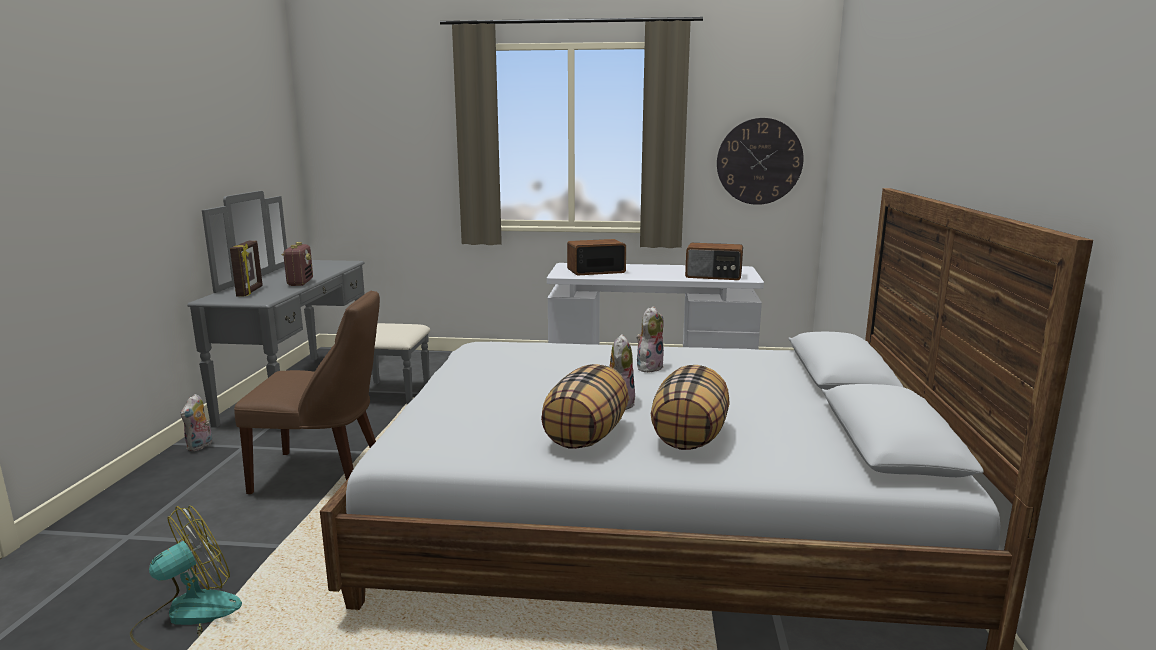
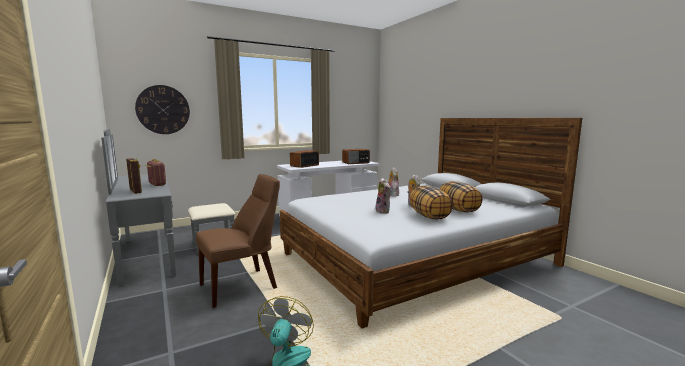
camera: 35 degrees left, 5 degrees down
(200, 446) = (131, 298): plush toy -> plush toy (384, 211)
(759, 161) = (355, 114): wall clock -> wall clock (163, 110)

